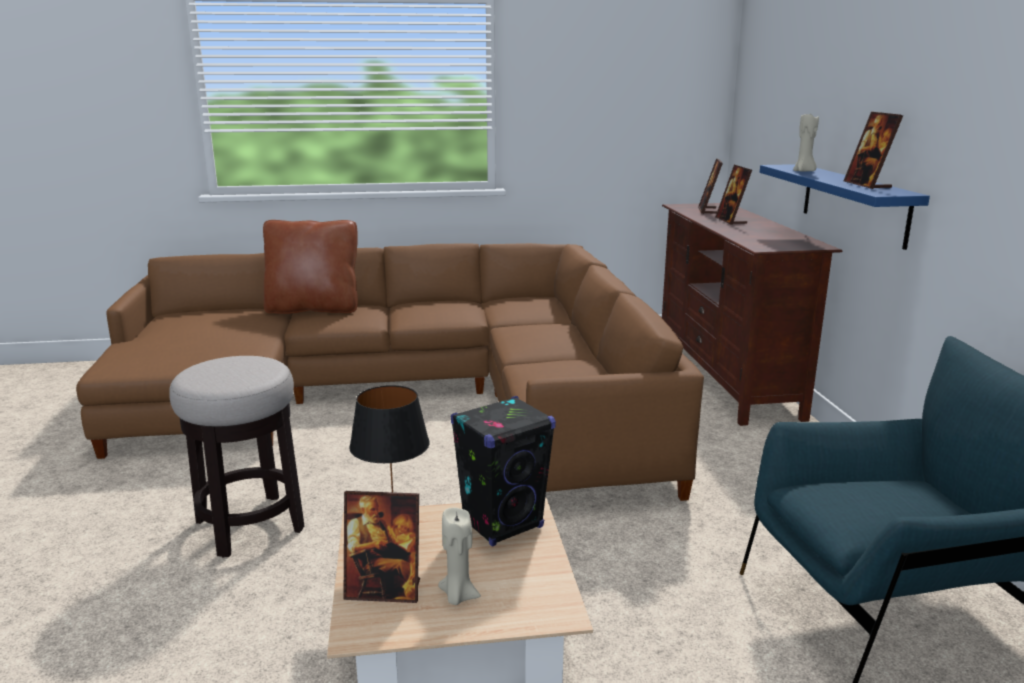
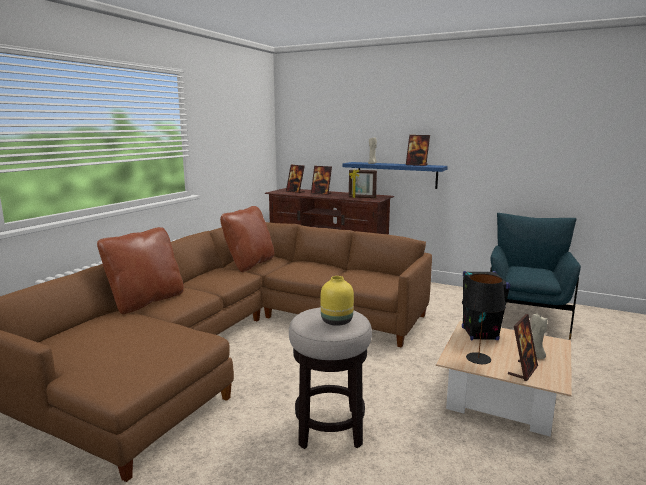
camera: 55 degrees left, 5 degrees down
(219, 375) = (337, 321): none -> yellow vase
(506, 307) = (249, 264): none -> brown pillow
(759, 240) = (362, 197): none -> picture frame

